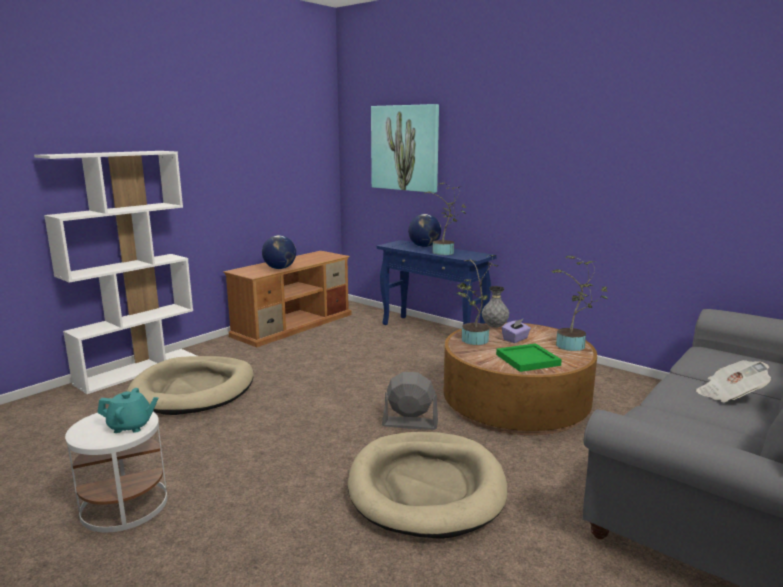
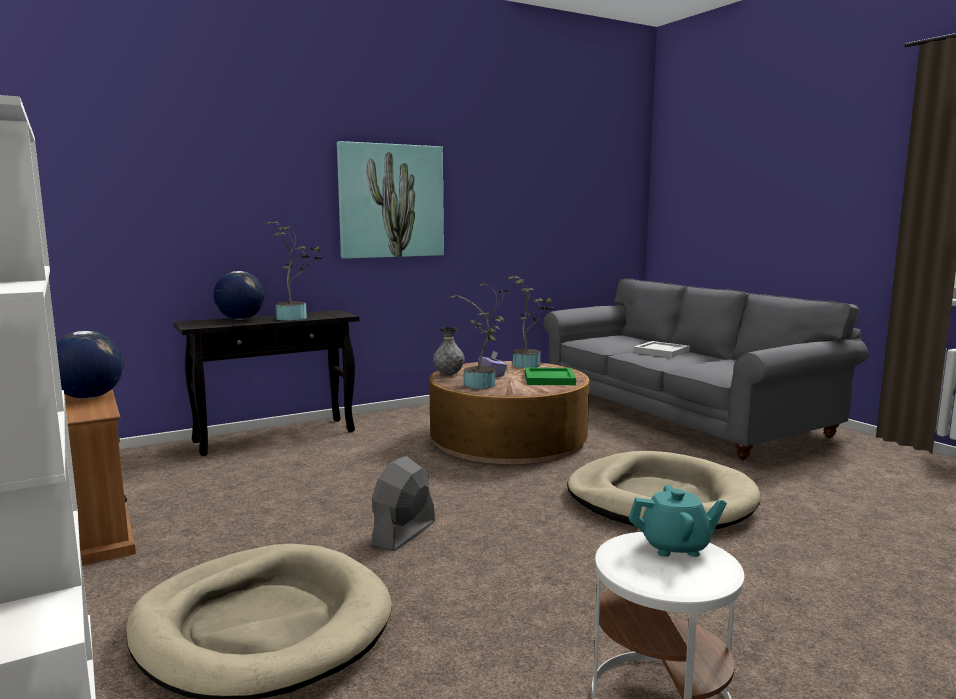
camera: 70 degrees left, 5 degrees down
(130, 426) = (675, 547): turquoise teapot -> turquoise teapot turned 75 degrees clockwise
(405, 148) = (162, 175): picture -> picture (391, 201)
(409, 423) = (524, 487): grey fan -> grey fan (403, 533)
(433, 331) = (276, 436): blue console table -> black console table
(729, 395) = (661, 352): newspaper -> white tray

